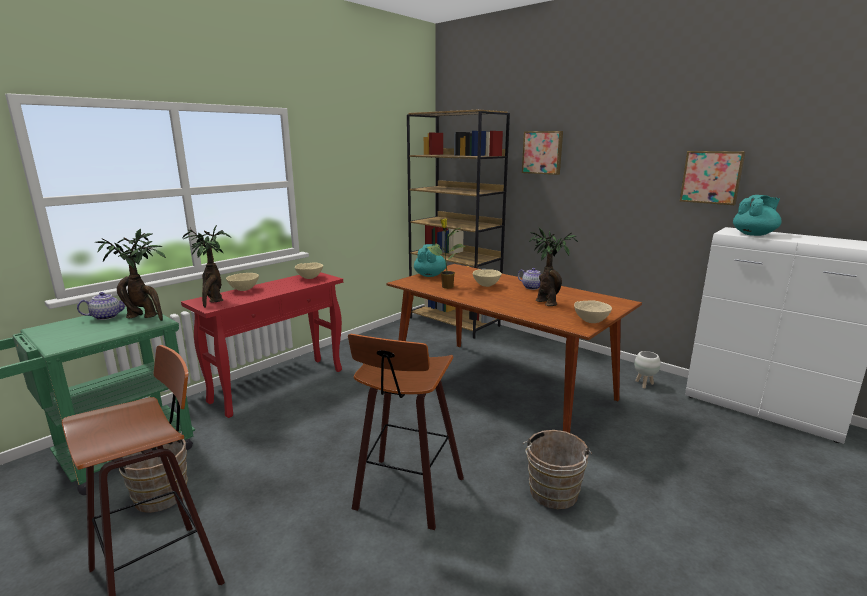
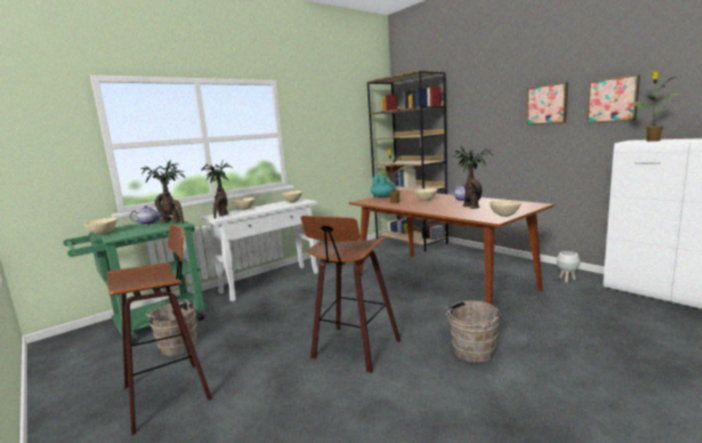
camera: 10 degrees right, 5 degrees down
(38, 338) = (103, 233): none -> beige bowl
(279, 385) = (271, 282): red console table -> white console table
(542, 152) = (473, 99): picture -> picture (547, 104)
(754, 234) = (652, 141): turquoise teapot -> potted plant

